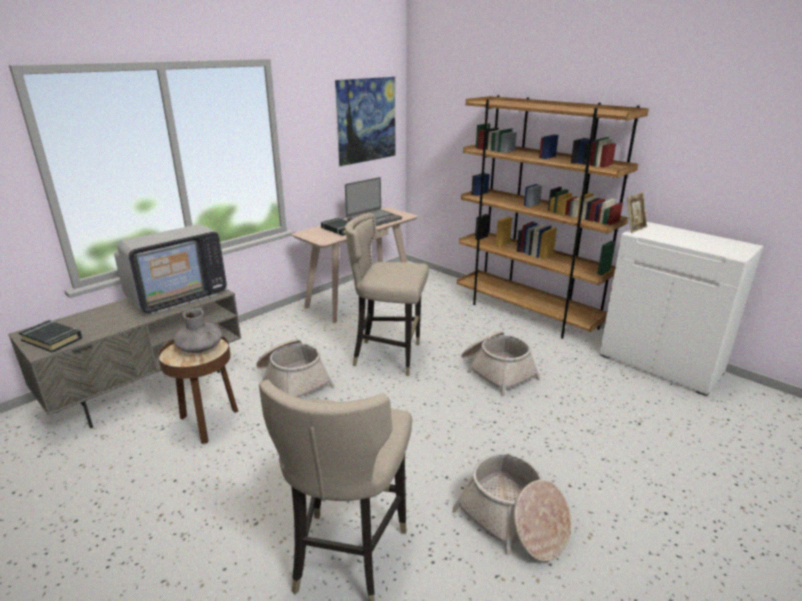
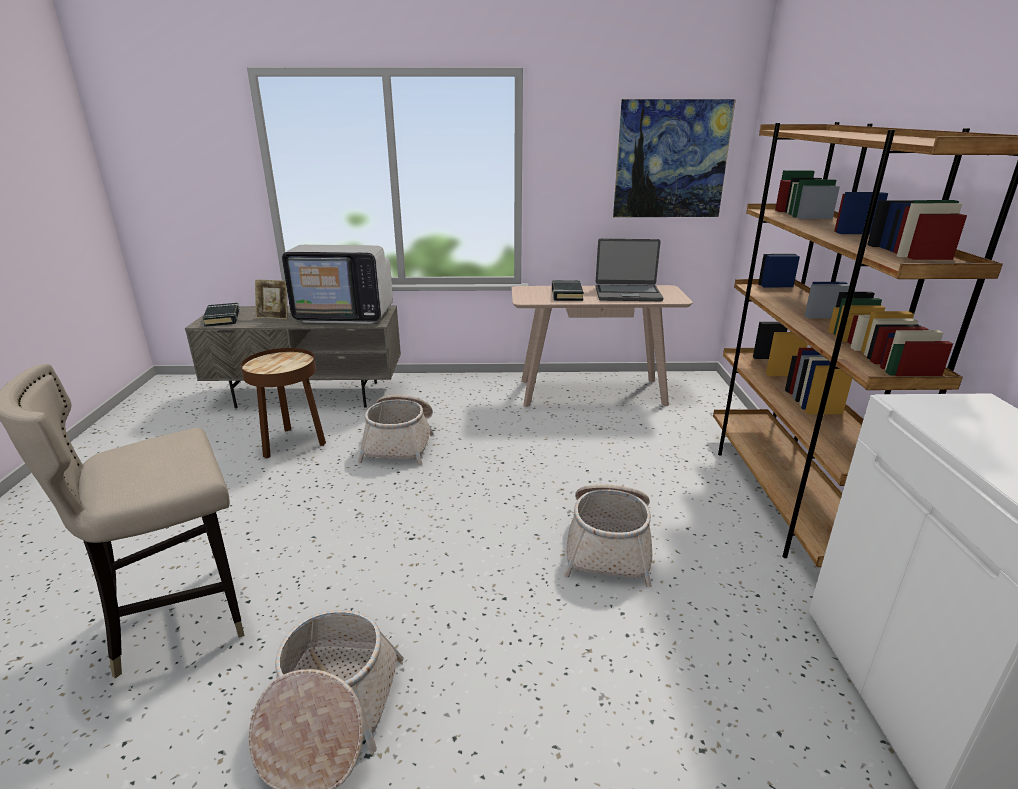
camera: 45 degrees right, 0 degrees up
(200, 348) = (287, 362): grey vase -> none
(388, 356) = (518, 463): beige stool -> none
(634, 228) = (924, 395): picture frame -> picture frame (274, 317)

